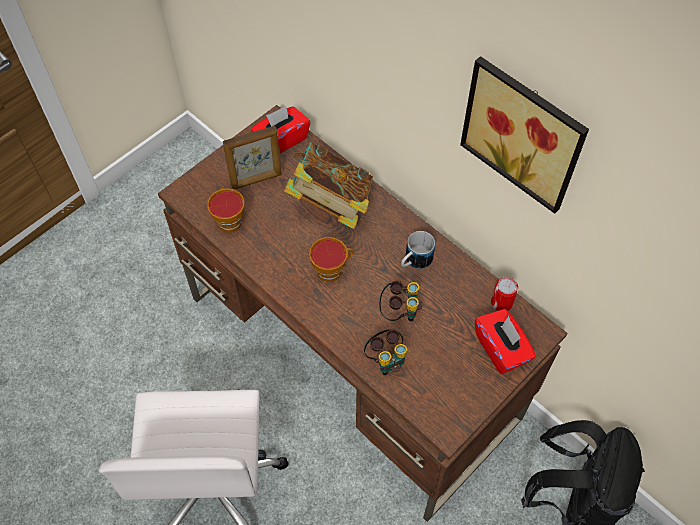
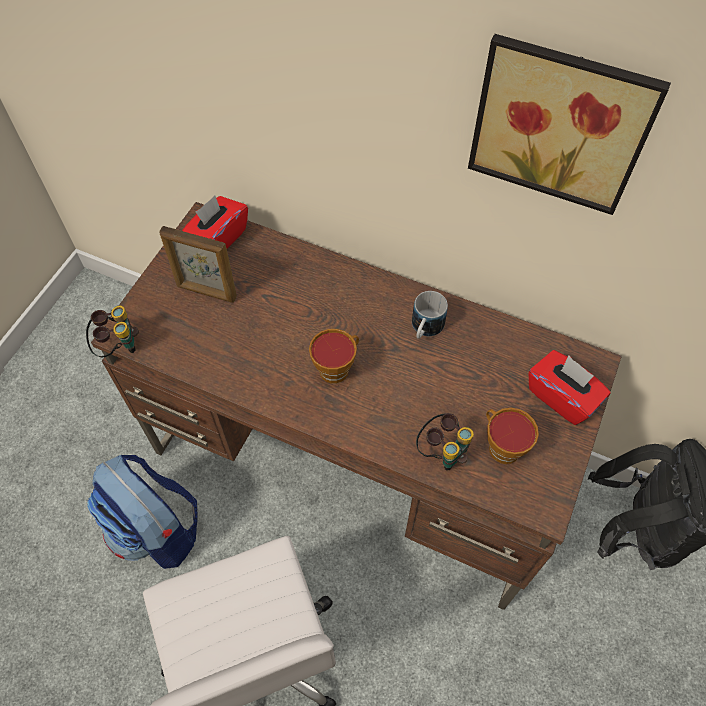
camera: 20 degrees left, 0 degrees up
(173, 360) = (157, 530): none -> backpack
(229, 220) = (191, 348): cup -> cup (501, 446)
(256, 180) = (206, 292): picture frame -> picture frame turned 60 degrees clockwise
(330, 203) = (303, 292): book -> none
(400, 312) = (433, 391): binoculars -> binoculars (118, 346)
(501, 303) = (538, 345): can -> none

